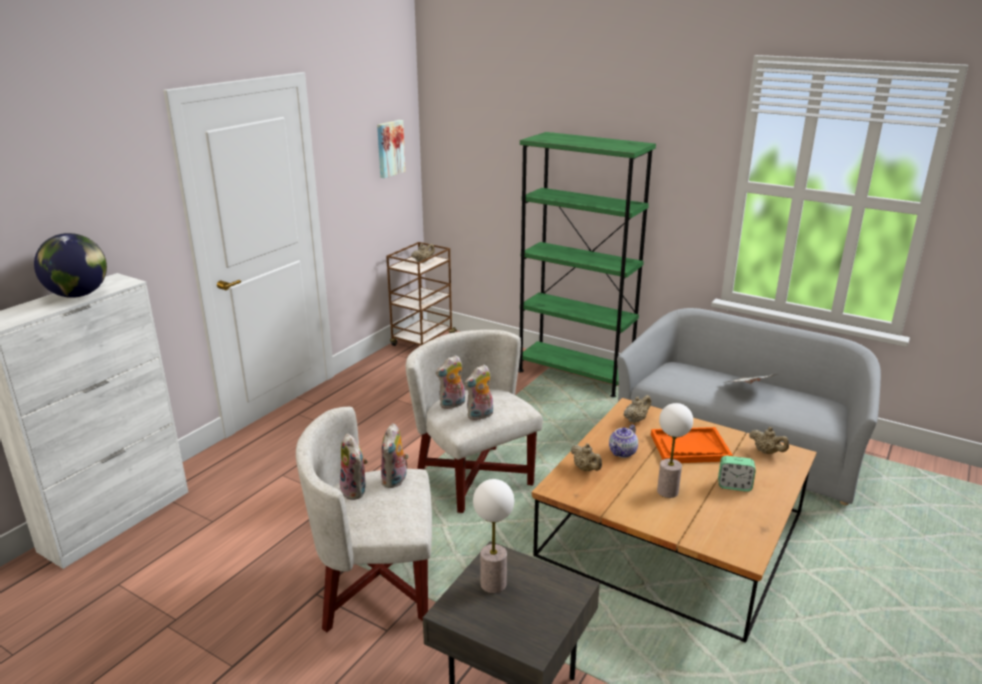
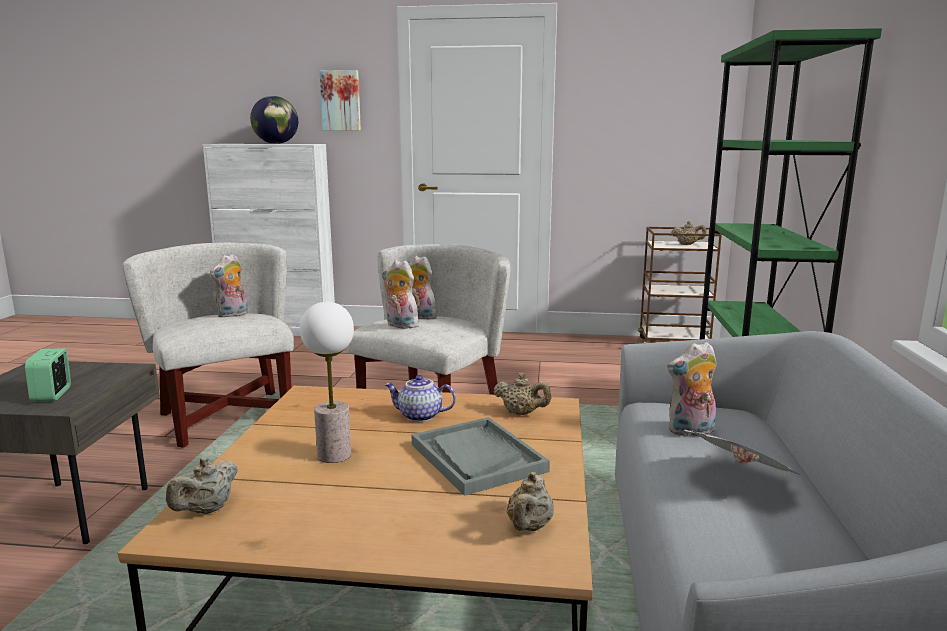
camera: 65 degrees right, 10 degrees down
(389, 148) = (680, 103): picture -> picture (341, 101)
(395, 481) = (253, 321): plush toy -> plush toy (690, 432)
(493, 584) = (76, 374): table lamp -> none
(586, 469) = (360, 402): beige teapot -> beige teapot (207, 510)
(690, 447) = (477, 457): orange tray -> grey tray
(734, 486) = (382, 505): alarm clock -> alarm clock (52, 395)

